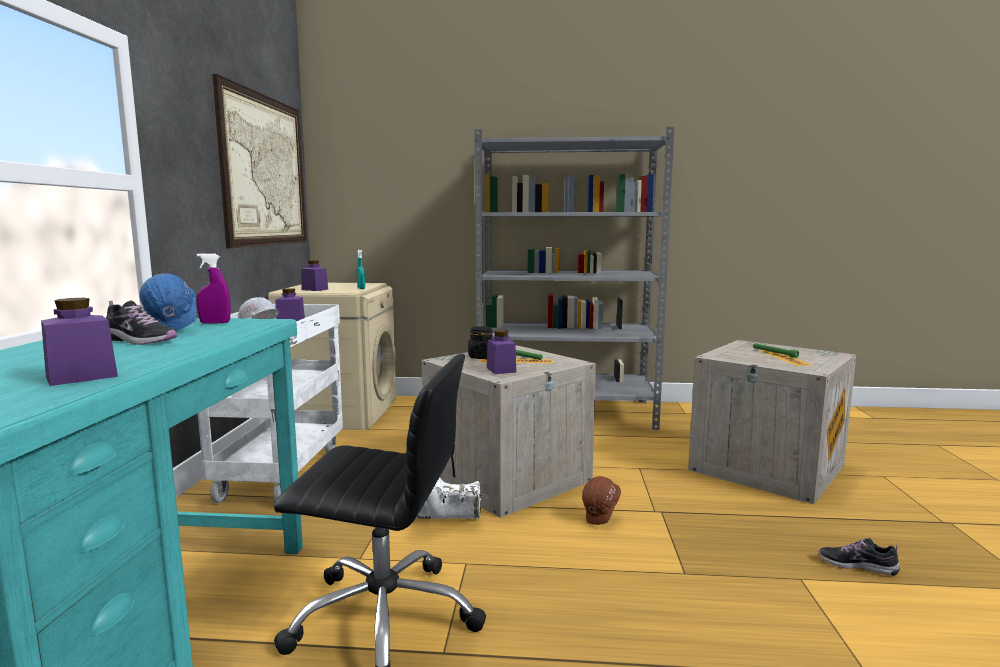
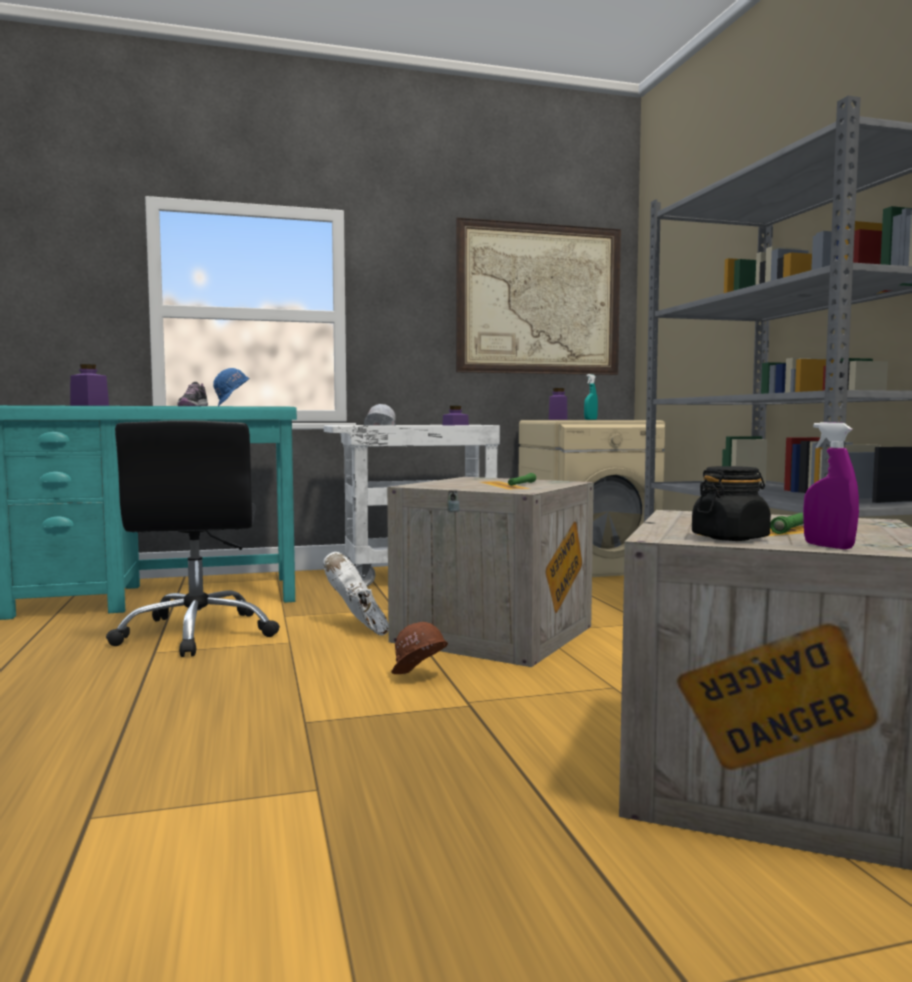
camera: 70 degrees right, 5 degrees down
(215, 323) = (265, 406): purple spray bottle -> purple spray bottle (828, 546)
(481, 357) = (501, 480): black jar -> black jar (730, 538)
(501, 370) = (447, 484): purple jar -> none
(857, 565) = (380, 838): shoe -> none

